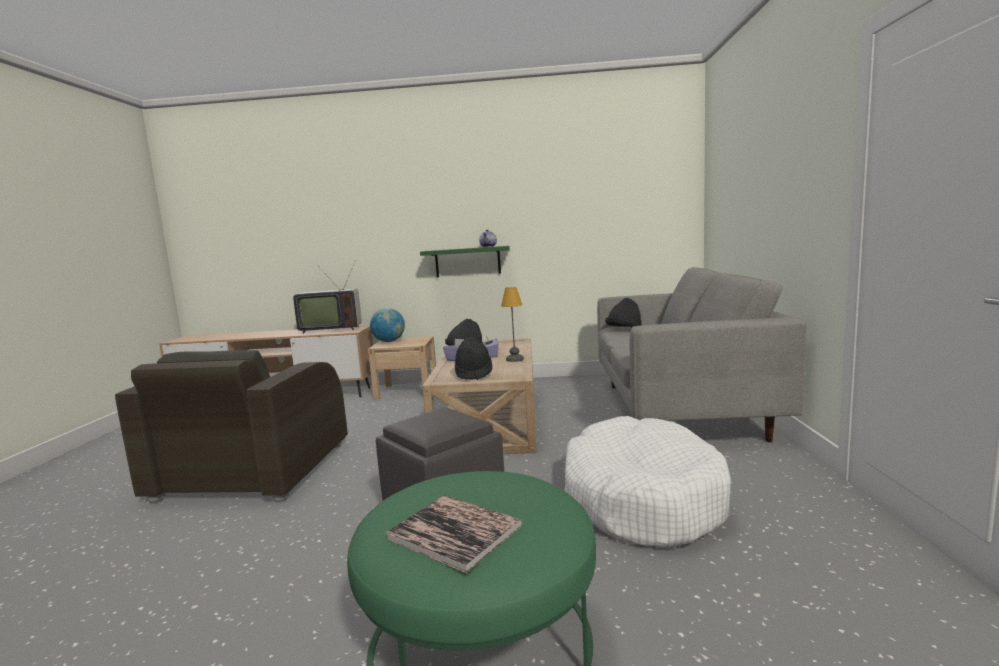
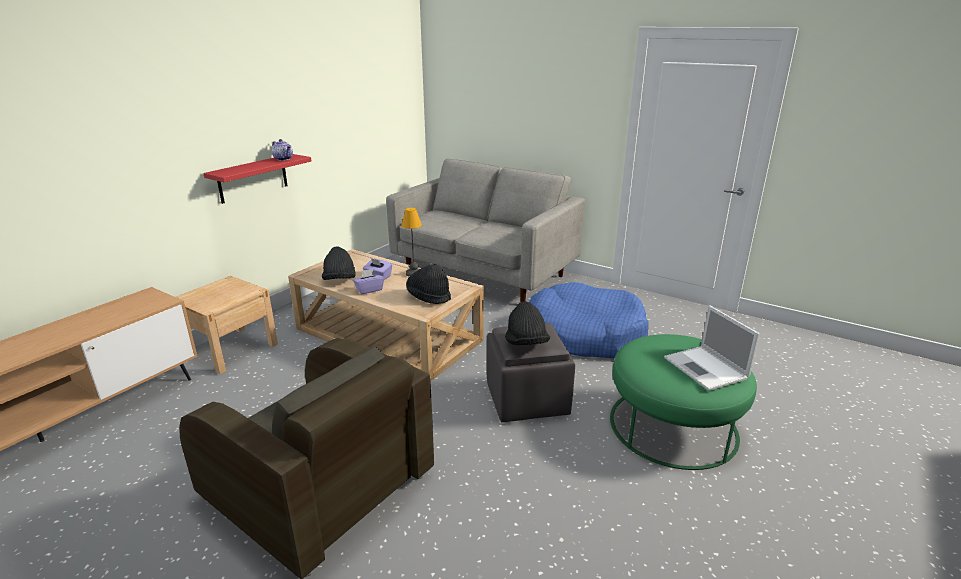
camera: 60 degrees left, 15 degrees up
(330, 329) = (110, 310): television -> none
(389, 341) = (199, 299): globe -> none
(455, 532) = (706, 369): book -> laptop
(467, 261) = (253, 178): green shelf -> red shelf
(624, 330) = (429, 222): black hat -> black hat (526, 343)
(641, 499) = (584, 334): white dog bed -> blue dog bed

